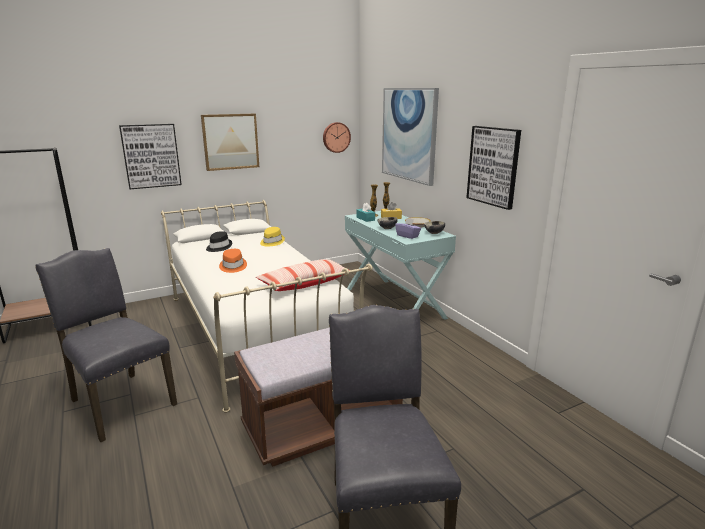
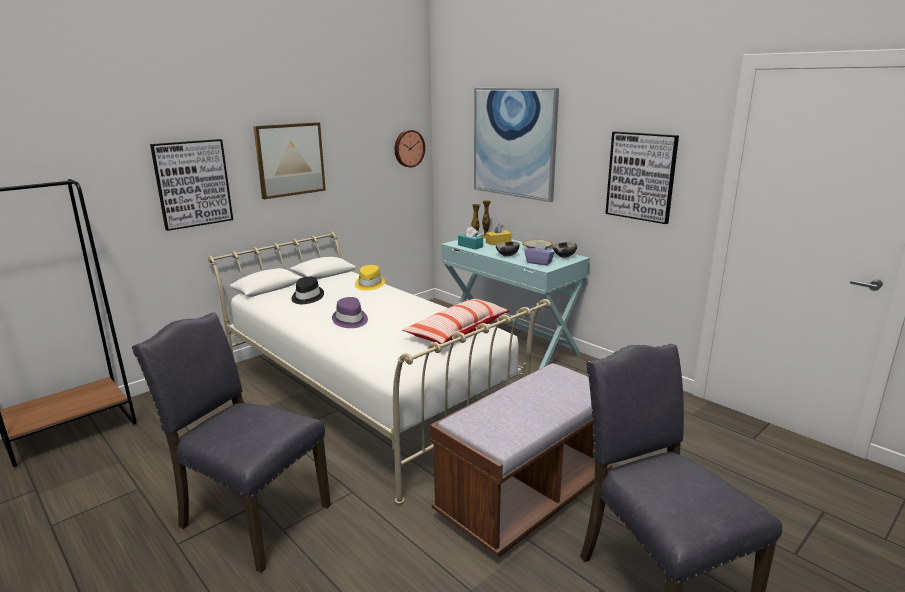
camera: 15 degrees left, 0 degrees up
(232, 267) = (350, 320): orange hat -> purple hat

